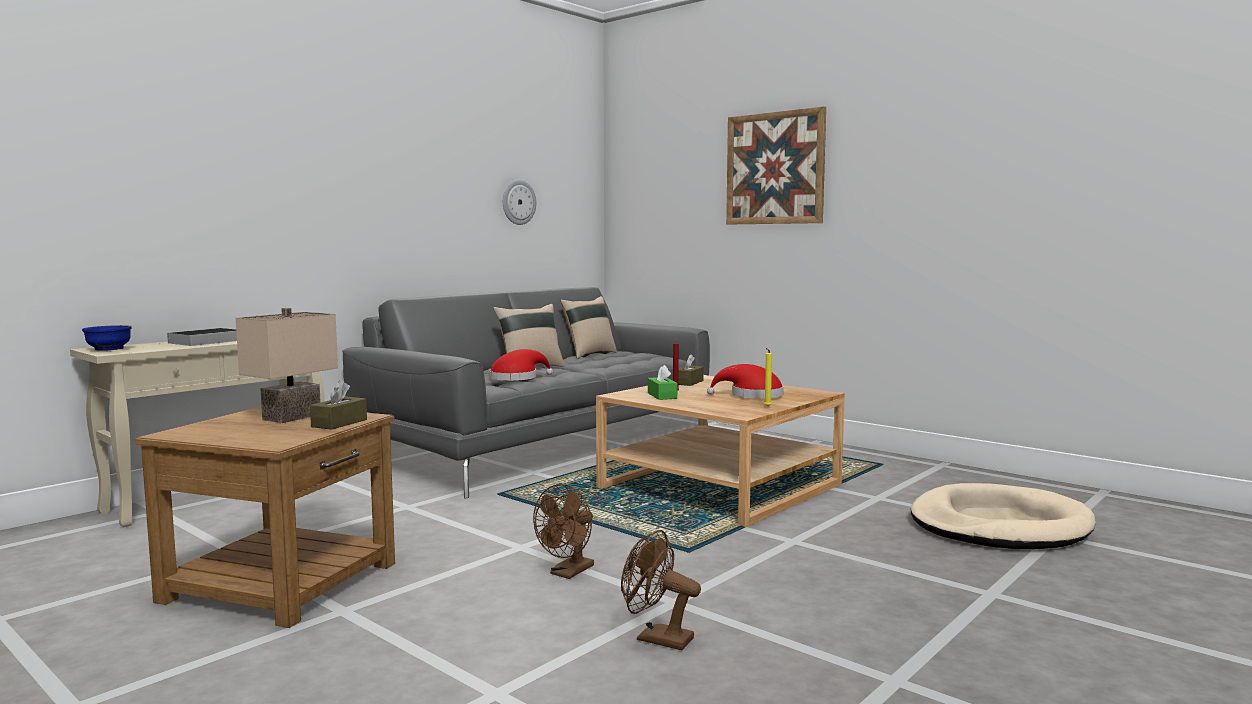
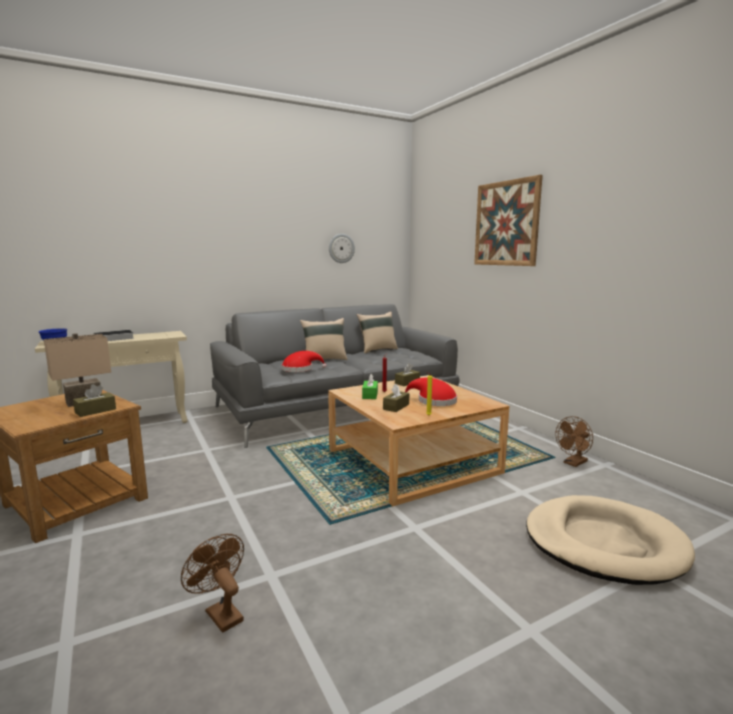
camera: 20 degrees right, 5 degrees up
(568, 573) = (233, 528): brown fan -> brown fan (573, 463)
(715, 403) = (396, 407): none -> brown tissue box

